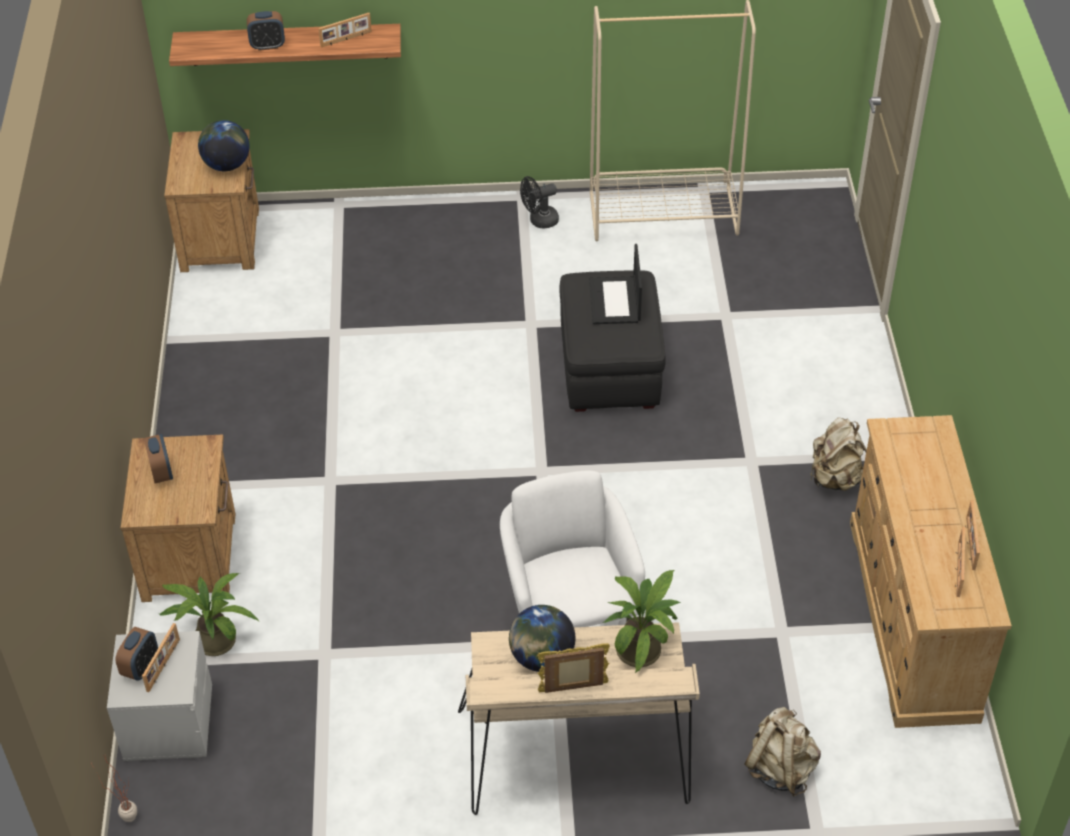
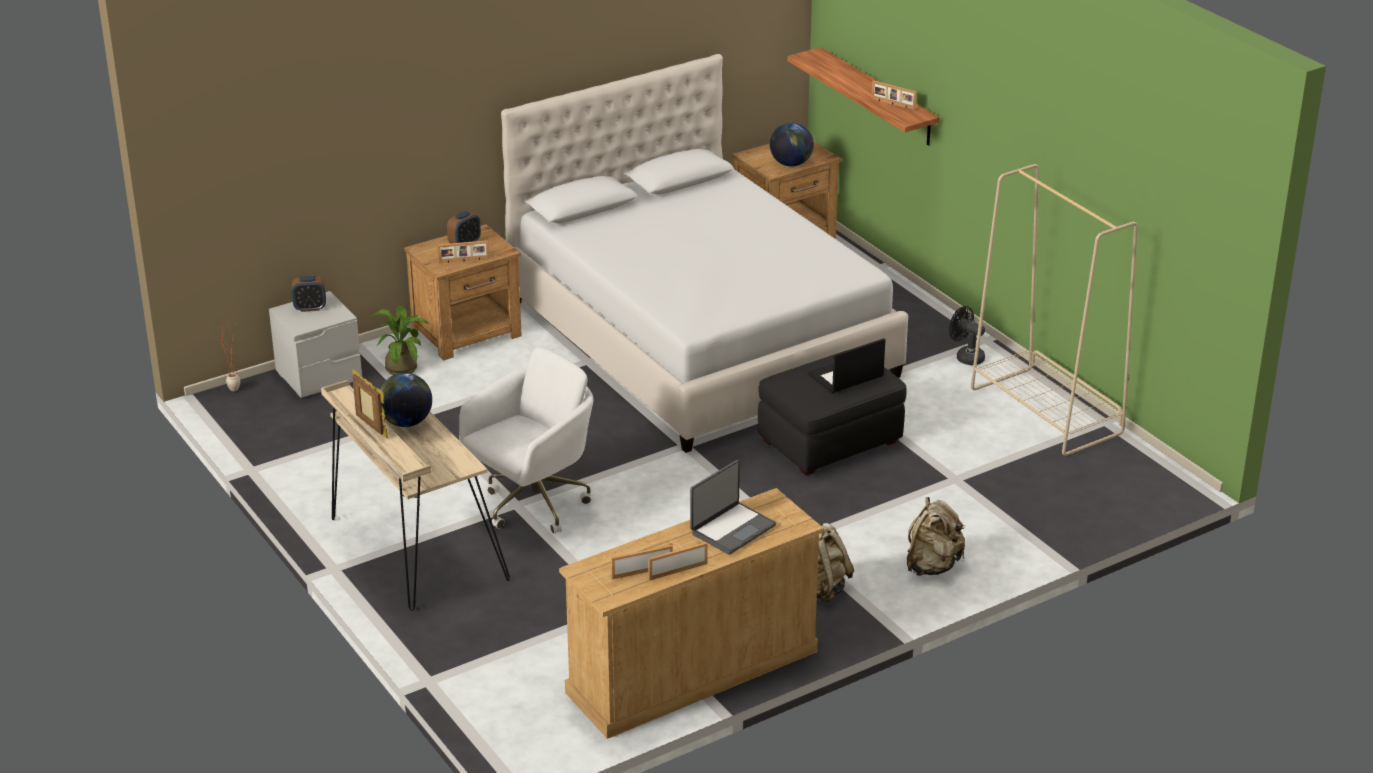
camera: 60 degrees right, 15 degrees down
(164, 665) = (317, 315): picture frame -> picture frame (464, 261)
(267, 45) = (848, 81): alarm clock -> none
(358, 378) = (701, 338): none -> white bed
(643, 648) = (449, 460): potted plant -> none
(780, 768) = (478, 645): beige backpack -> beige backpack (932, 566)
(920, 477) = (732, 529): none -> laptop

